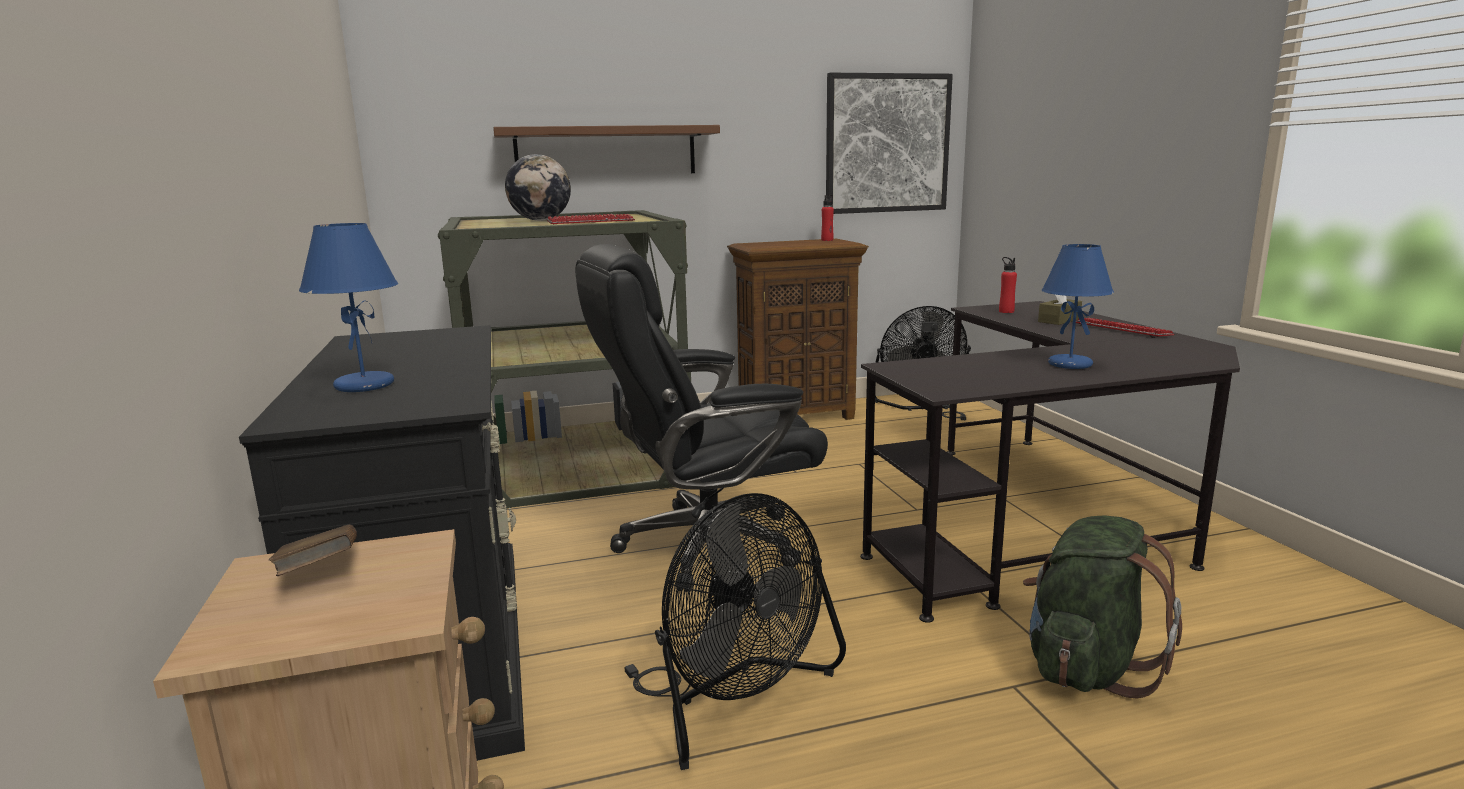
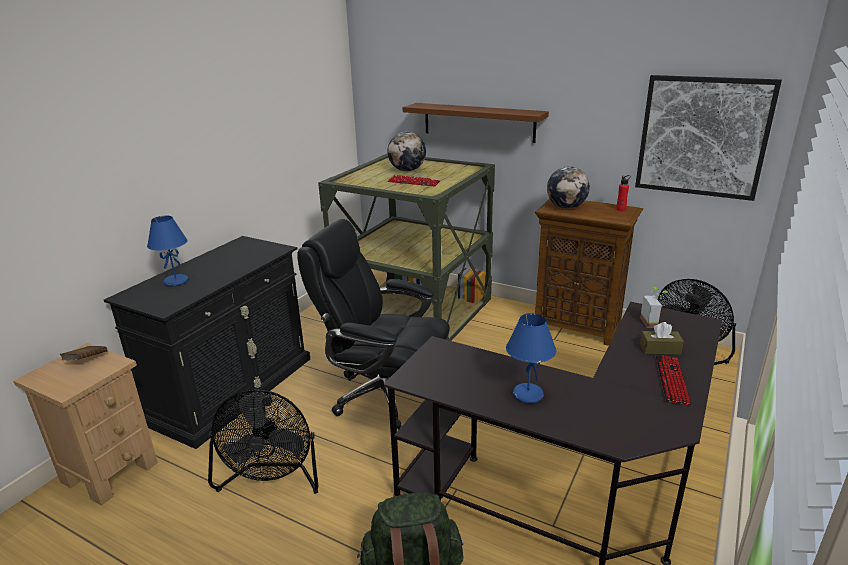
camera: 45 degrees right, 10 degrees up
(773, 245) = (566, 207): none -> globe
(1006, 311) = (653, 322): red bottle -> potted plant

